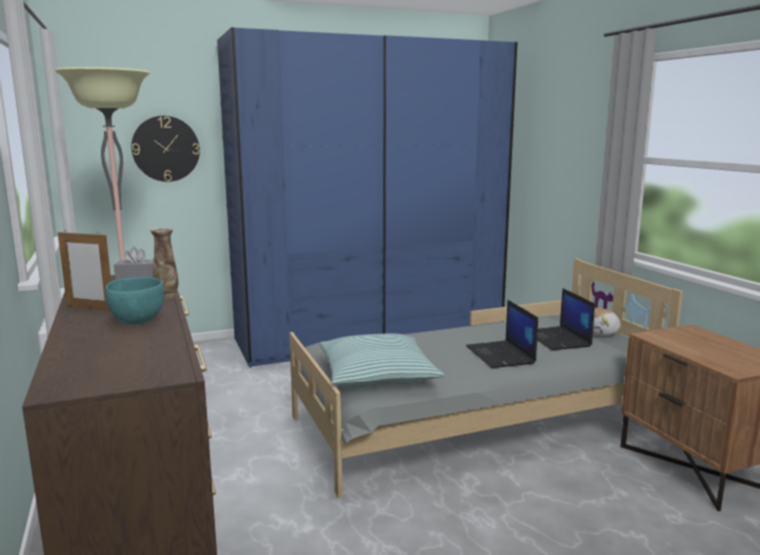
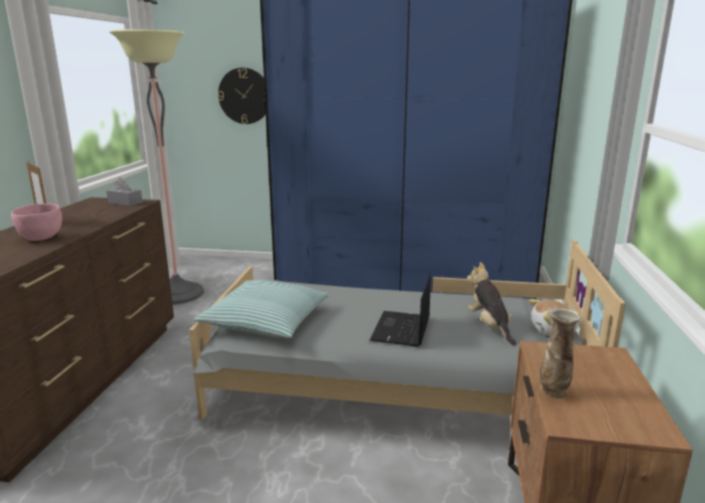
camera: 30 degrees right, 5 degrees up
(137, 320) = (41, 238): turquoise bowl -> pink bowl
(167, 296) = (104, 221): vase -> vase (553, 391)
(558, 339) = (489, 326): laptop -> plush toy

